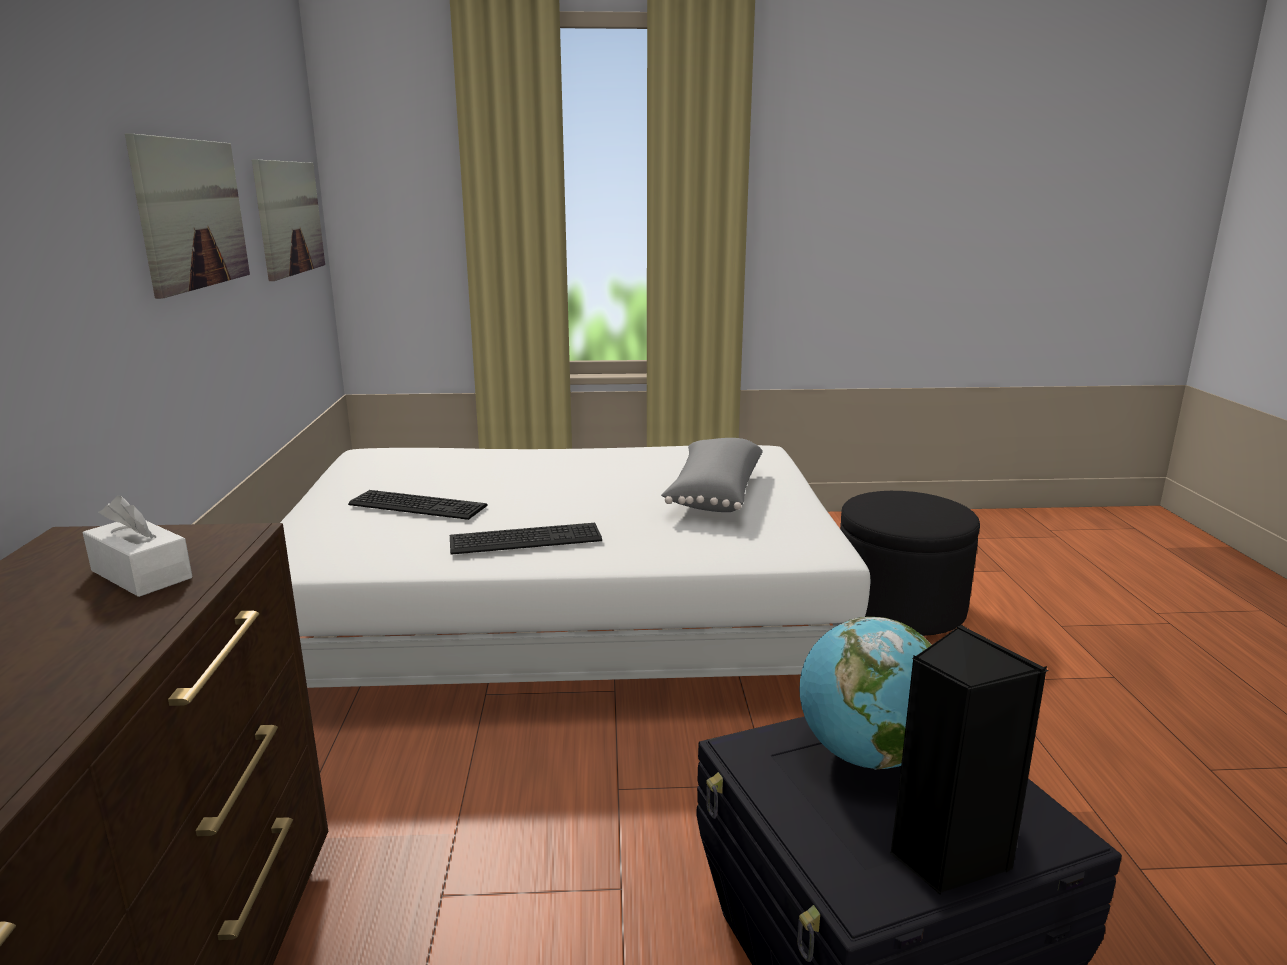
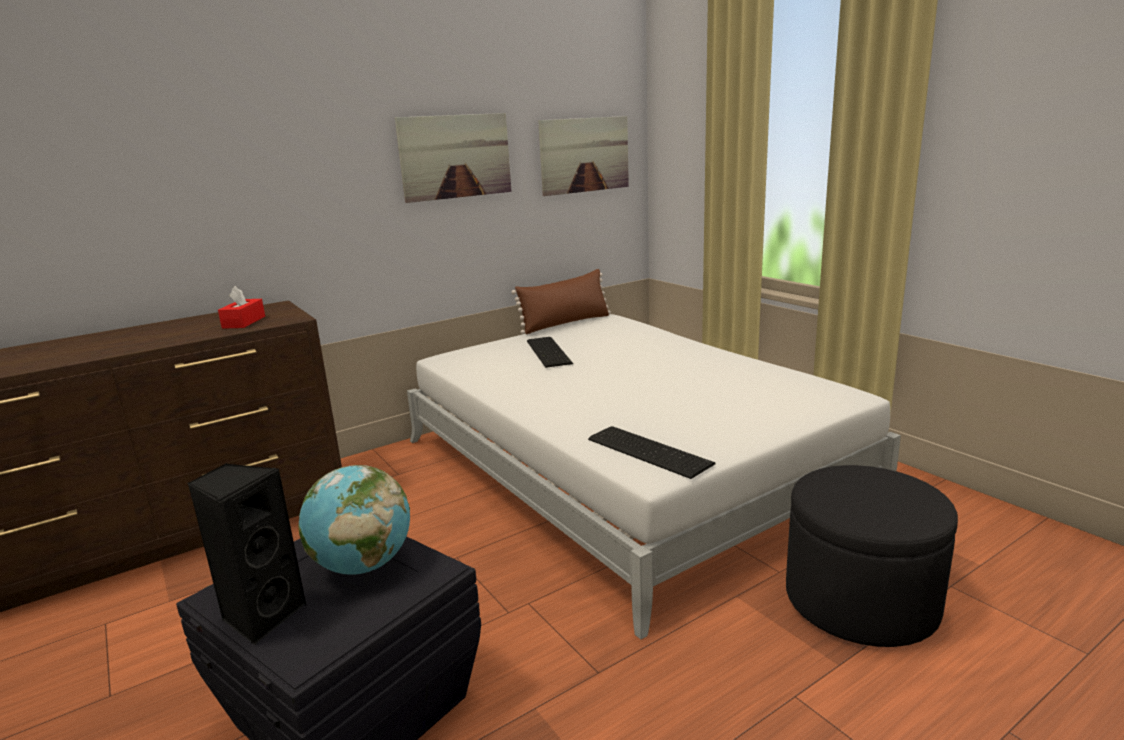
camera: 60 degrees right, 0 degrees up
(141, 574) = (244, 322): white tissue box -> red tissue box
(331, 473) = (565, 323): none -> brown pillow
(523, 538) = (537, 386): keyboard -> keyboard (649, 450)
(713, 494) = (707, 408): grey pillow -> none

